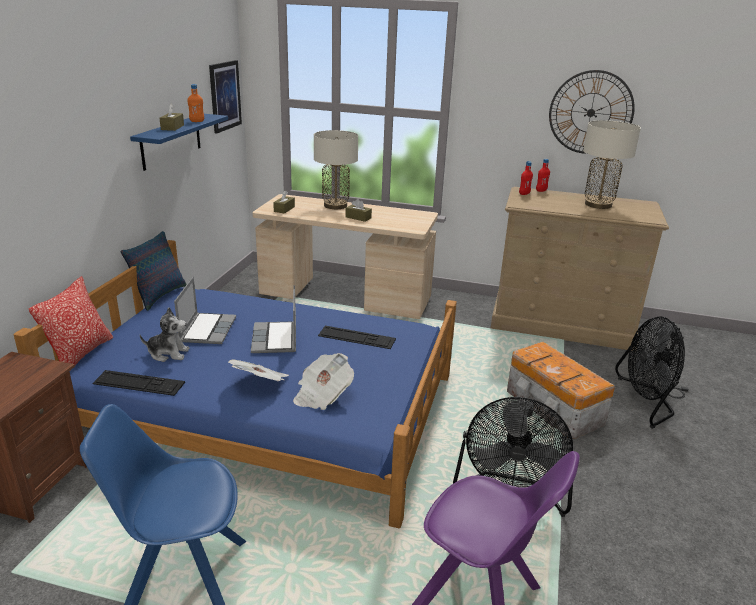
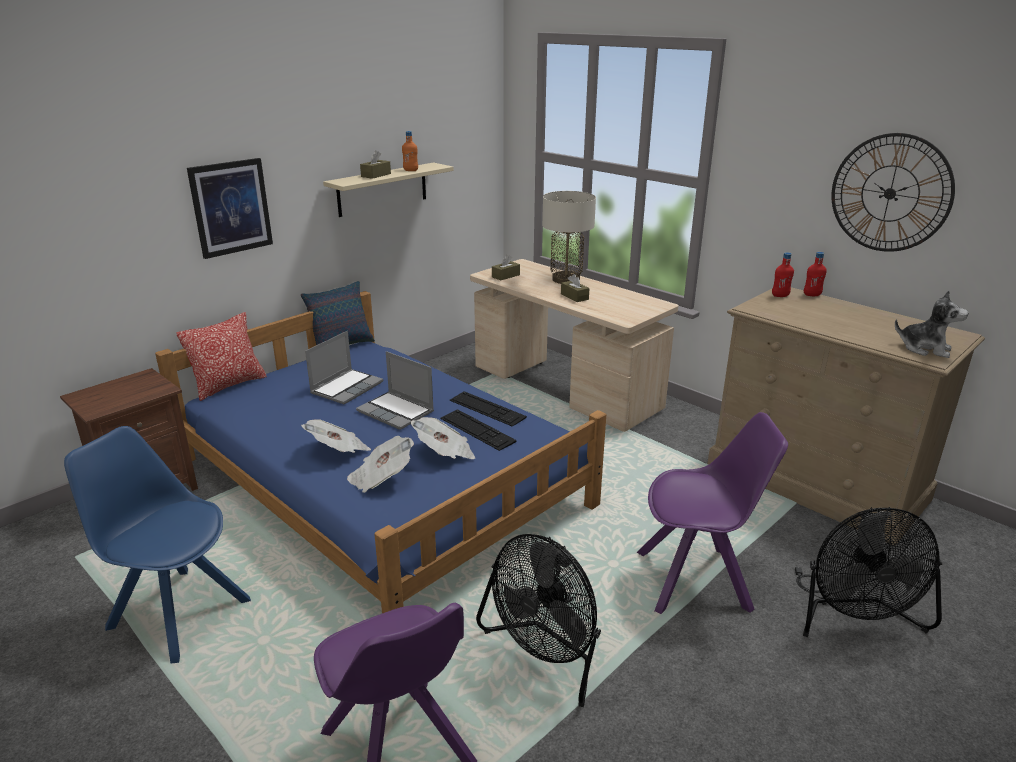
camera: 30 degrees right, 0 degrees up
(139, 383) = (242, 422): keyboard -> keyboard (487, 409)
(168, 353) = (292, 402): plush toy -> plush toy (925, 349)
(171, 141) = (382, 189): blue shelf -> beige shelf
(225, 96) = (471, 145): picture -> picture (231, 207)
(275, 339) = (397, 412): laptop -> laptop turned 75 degrees counterclockwise
(351, 362) = (445, 453): none -> newspaper
(553, 408) = (696, 580): storage box -> purple chair
(598, 204) = (872, 325): table lamp -> none
(650, 400) = (849, 615): black fan -> black fan turned 120 degrees counterclockwise

